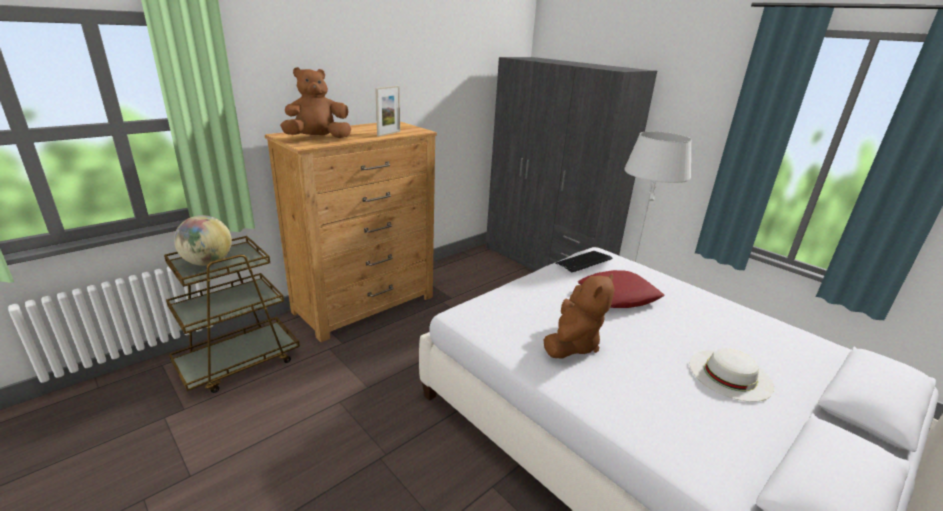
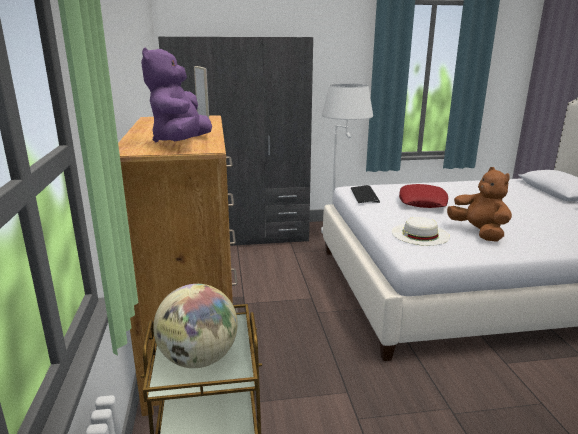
camera: 55 degrees left, 5 degrees down
(318, 138) = (181, 142): brown plush toy -> purple plush toy
(730, 374) = (528, 207): white hat -> white hat (420, 234)

